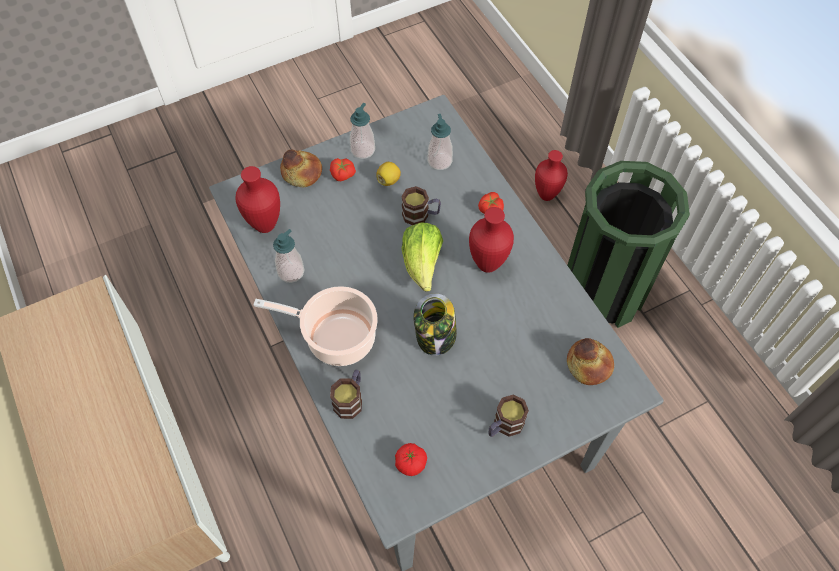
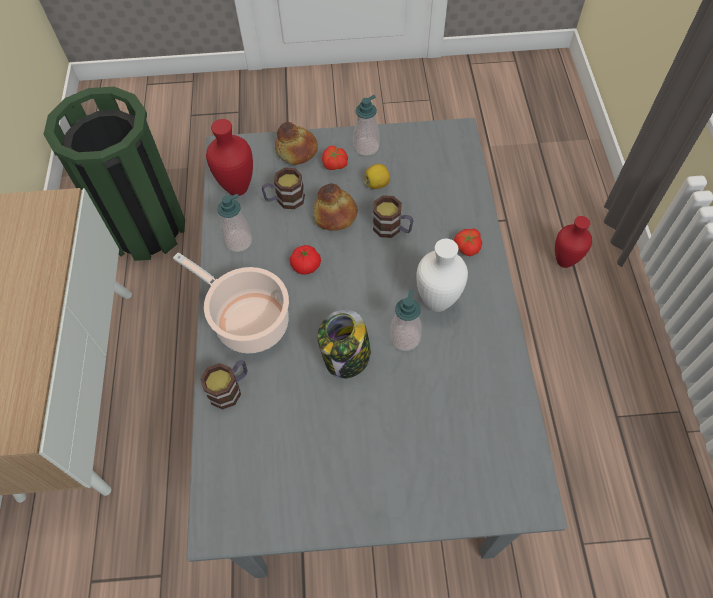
camera: 25 degrees right, 0 degrees up
(410, 463) = (256, 480): tomato -> tomato (306, 266)
(422, 264) = (369, 279): lettuce -> none
(439, 161) = (437, 181): soap dispenser -> soap dispenser (405, 338)
(488, 263) = (438, 301): red vase -> white vase
(504, 426) = (372, 481): mug -> mug (285, 200)
(588, 365) = (496, 452): bread -> bread (334, 215)
(601, 292) = (580, 378): green trash can -> green trash can (146, 228)

